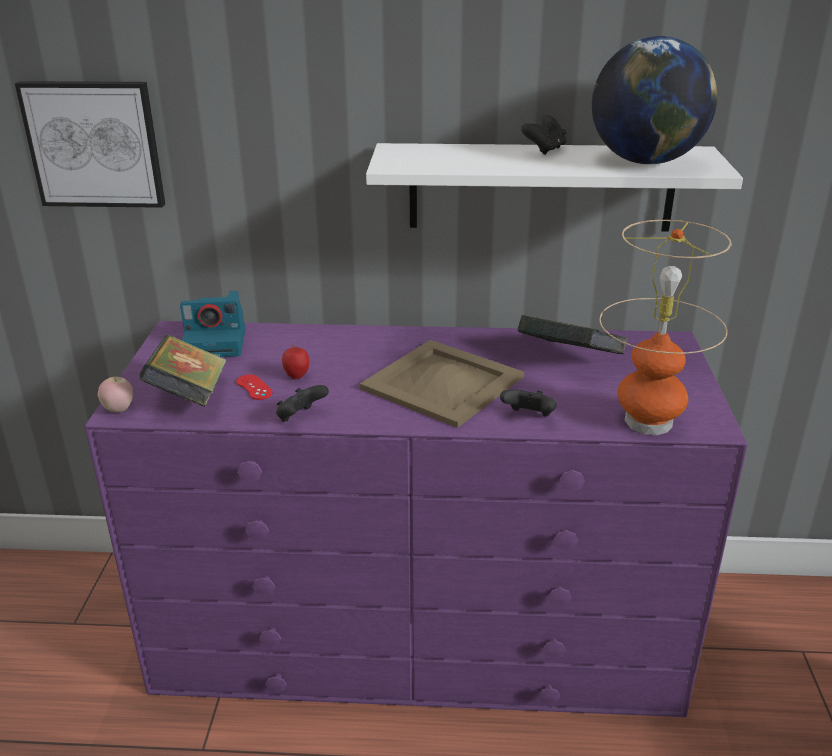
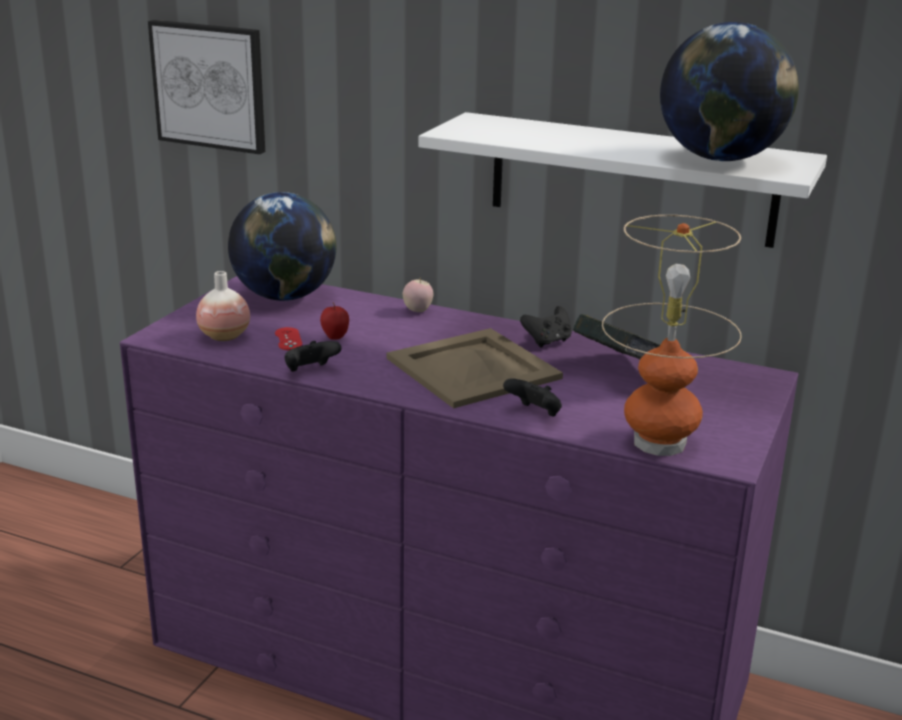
camera: 20 degrees right, 5 degrees down
(119, 409) = (156, 334): apple -> apple (417, 311)
(189, 397) = (224, 336): book -> vase
(217, 343) = (285, 297): camera -> globe
(545, 150) = (627, 137): black game controller -> black game controller (547, 341)

